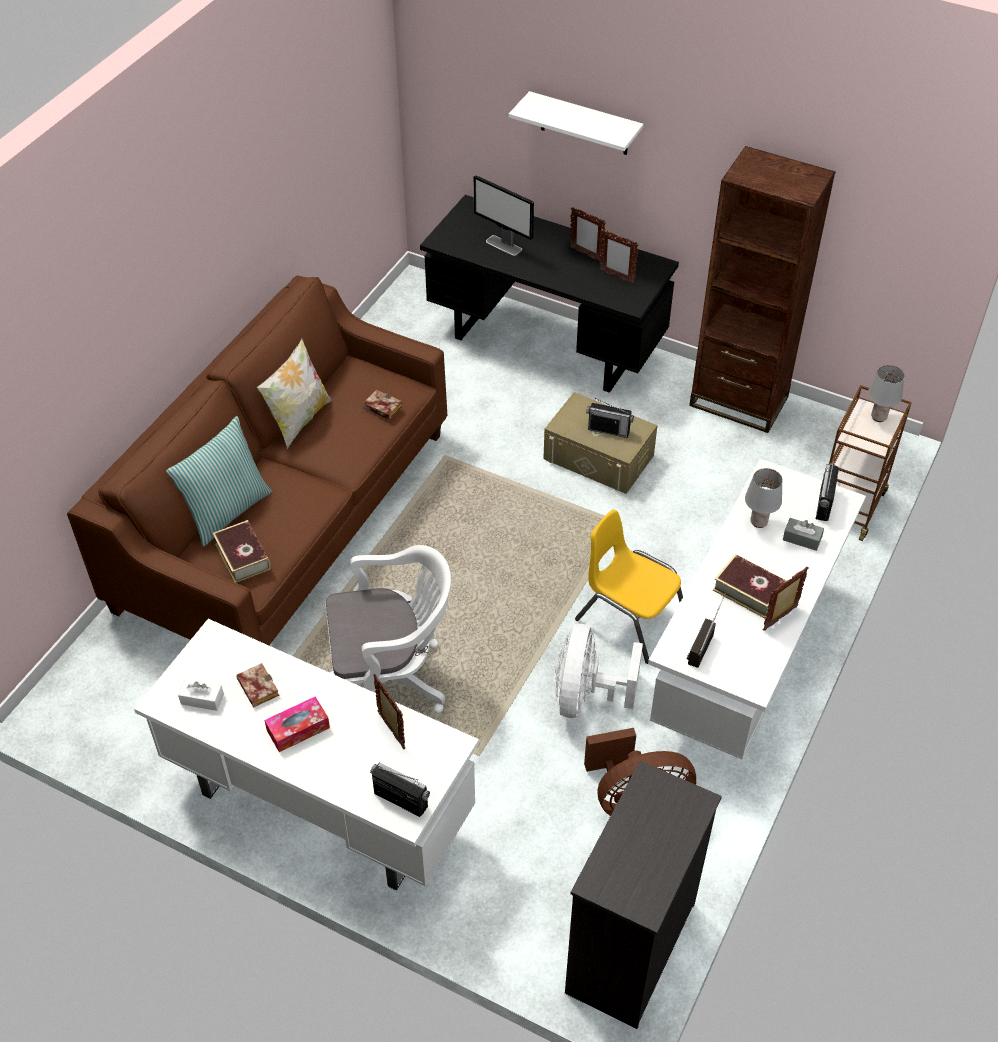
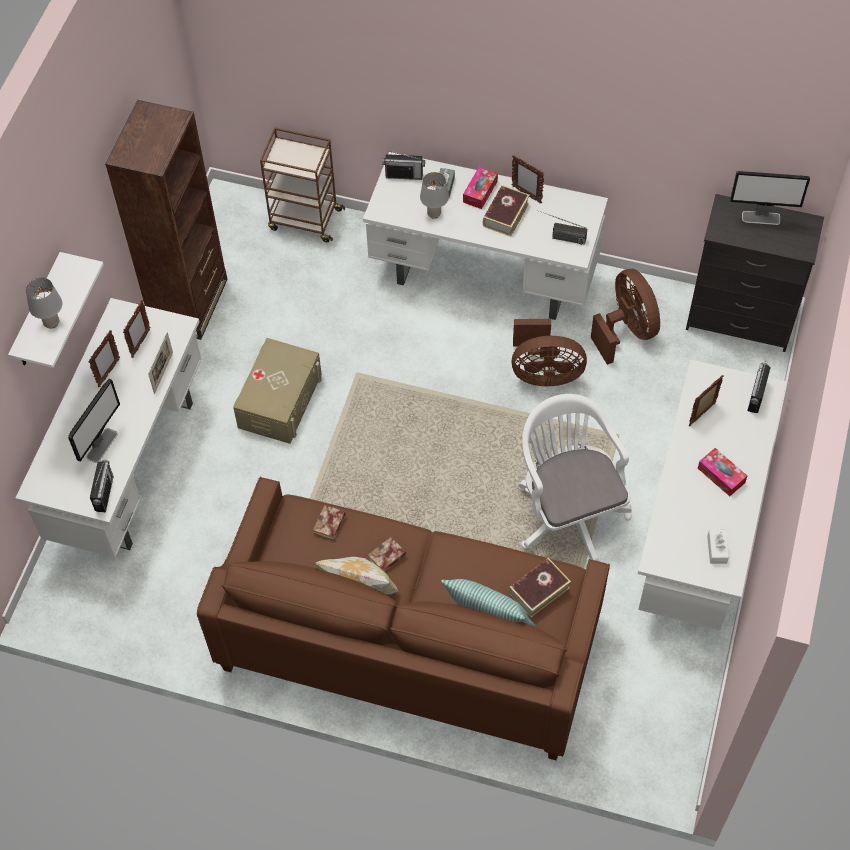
camera: 100 degrees left, 10 degrees up
(256, 687) = (693, 515): book -> book (386, 558)
(546, 345) = (130, 466): black desk -> white desk
(577, 289) = (163, 373): none -> picture frame
(586, 696) = (544, 373): white fan -> brown fan
(609, 430) = (280, 372): radio -> radio (104, 494)
(630, 618) = (459, 354): yellow chair -> none
(667, 843) = (761, 218): none -> monitor
(790, 572) = (480, 192): none -> tissue box
(879, 417) = (284, 153): grey table lamp -> grey table lamp (52, 322)

